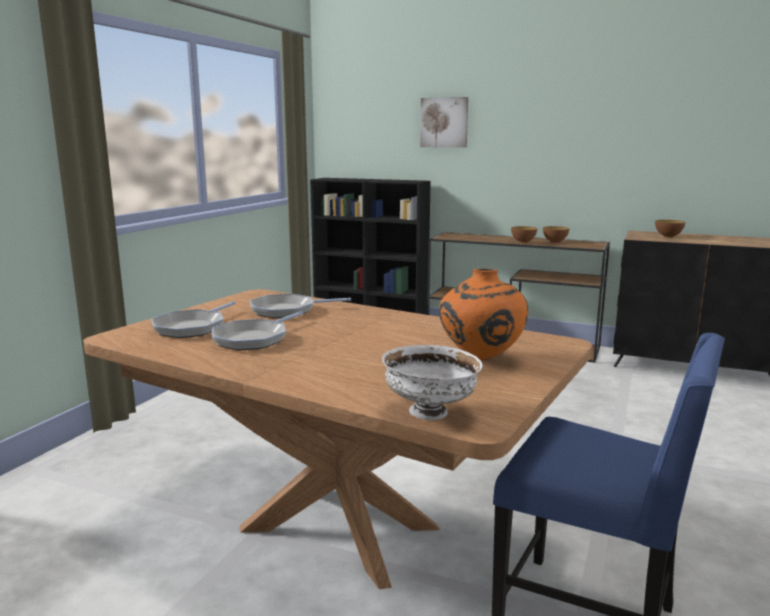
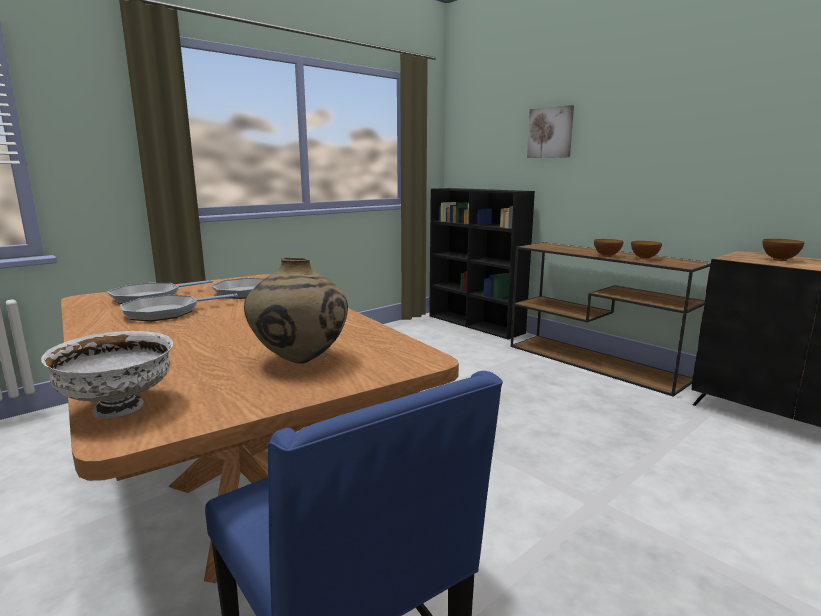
camera: 25 degrees right, 0 degrees up
(480, 359) = (299, 361): orange vase -> beige vase

